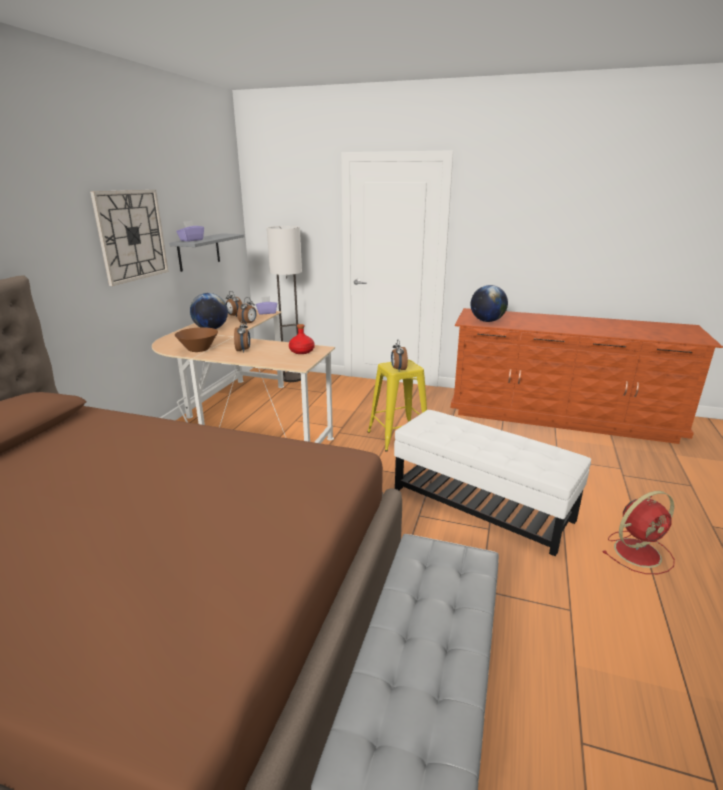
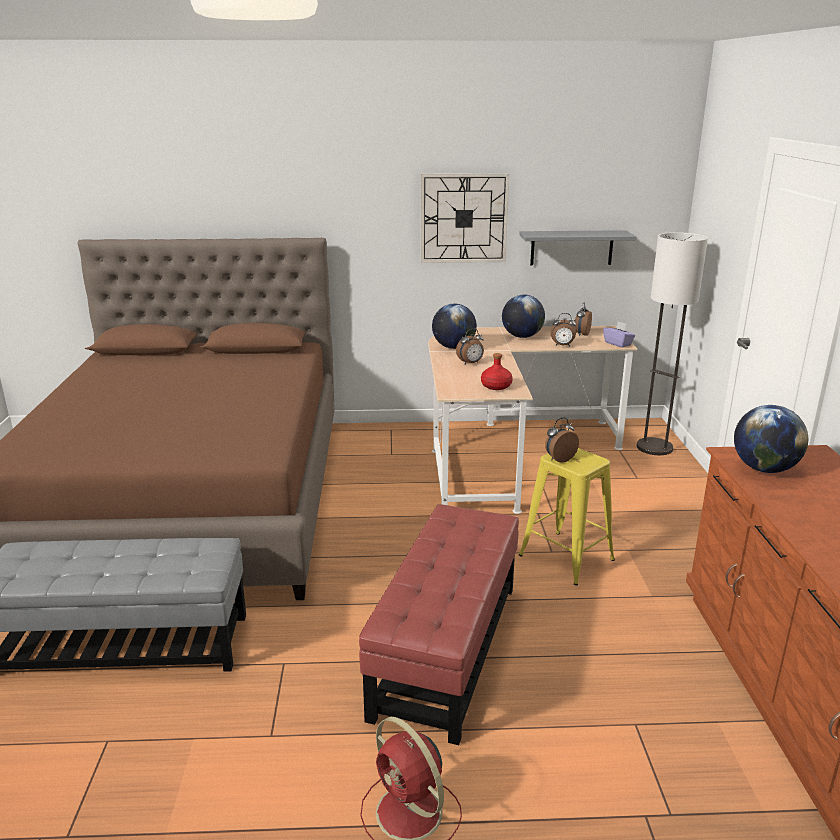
camera: 70 degrees right, 0 degrees up
(191, 240) = (545, 233): purple tissue box -> none
(198, 349) = (453, 347): brown bowl -> globe
(481, 503) = (448, 649): white ottoman -> red ottoman

